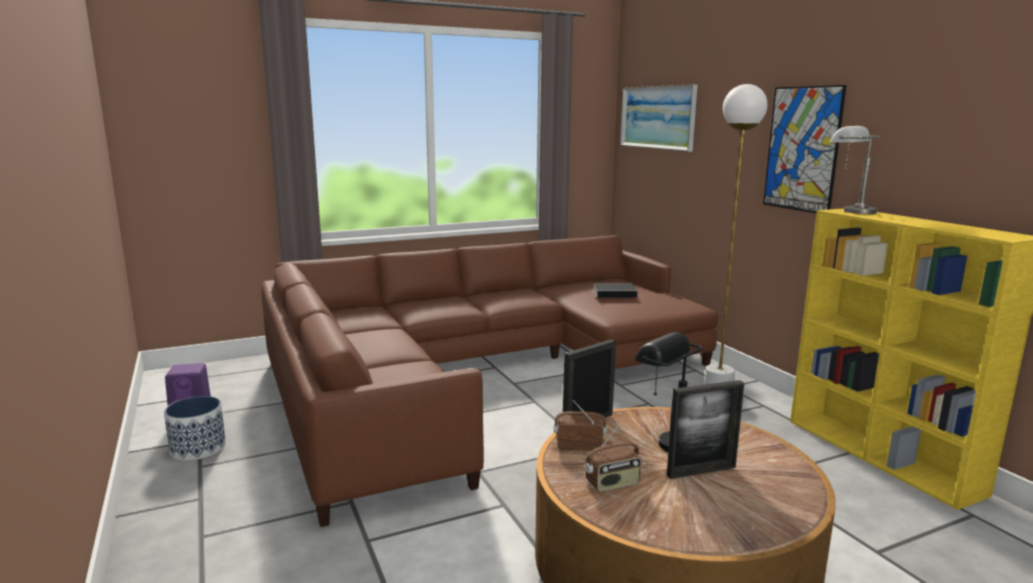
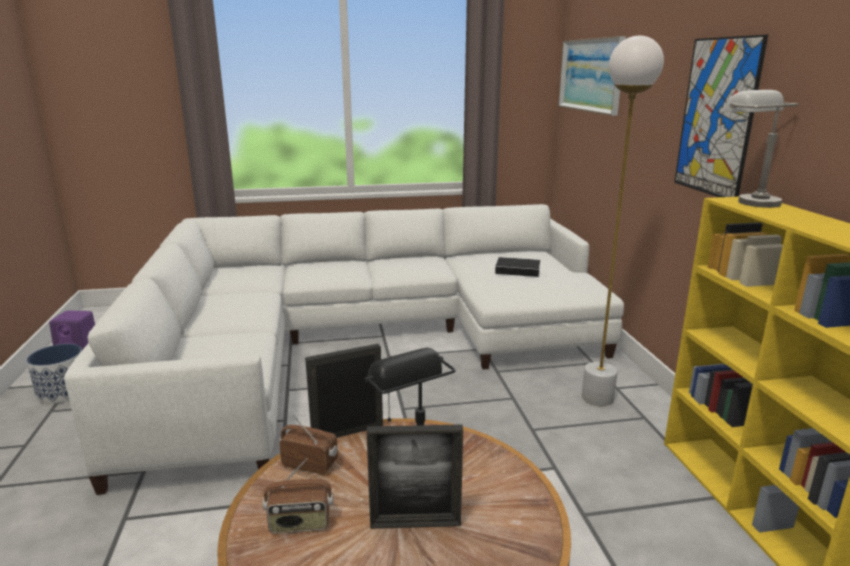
camera: 15 degrees right, 5 degrees up
(477, 373) = (361, 341): brown sofa -> white sofa

